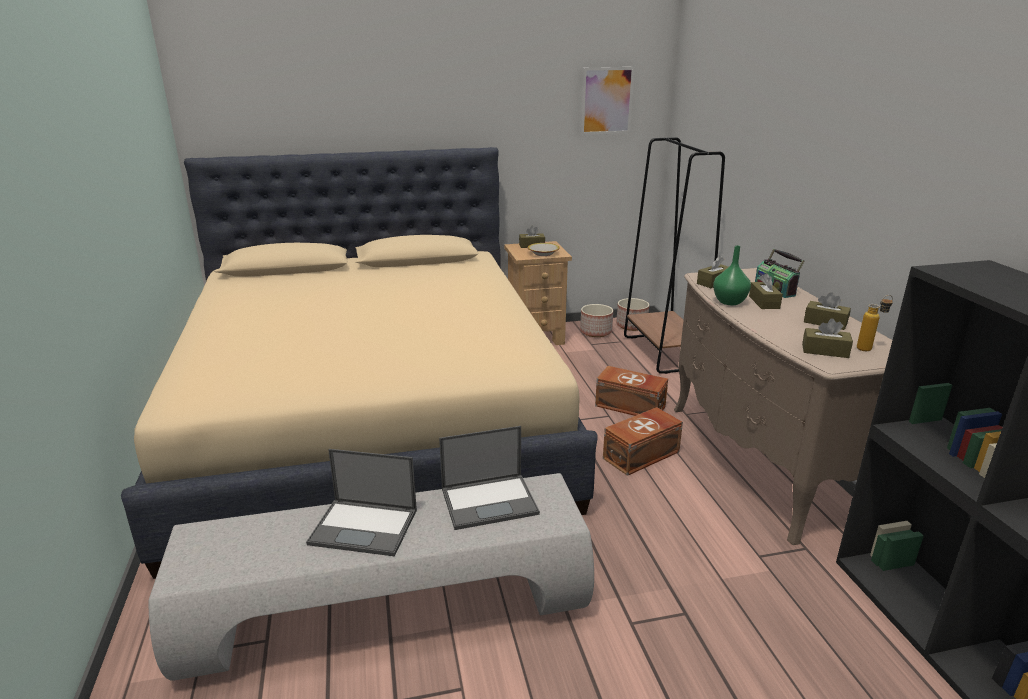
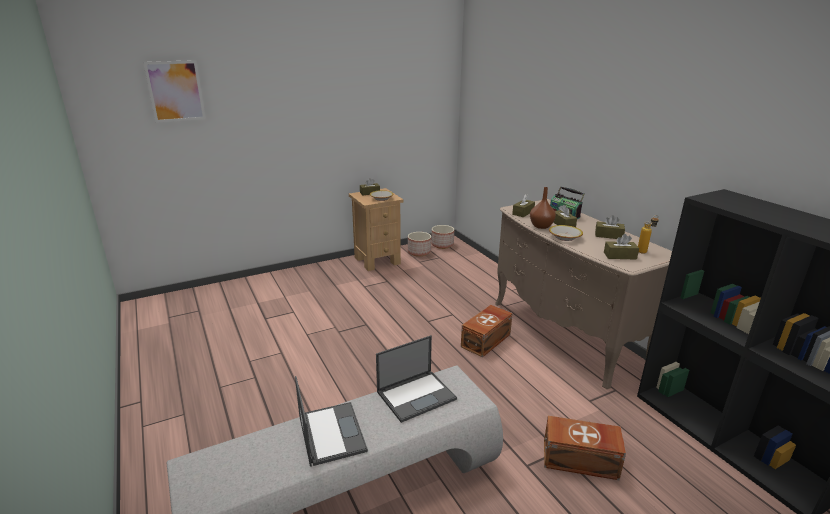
camera: 15 degrees left, 0 degrees up
(365, 527) = (331, 432): laptop -> laptop turned 105 degrees counterclockwise
(372, 418) = (276, 341): beige bed -> none
(607, 101) = (416, 83): picture -> picture (175, 91)
(630, 407) = (465, 305): brown storage box -> brown storage box (581, 461)
(664, 353) = (472, 263): clothes rack -> none
(729, 302) = (541, 226): green vase -> brown vase
(756, 319) = (565, 237): none -> bowl

